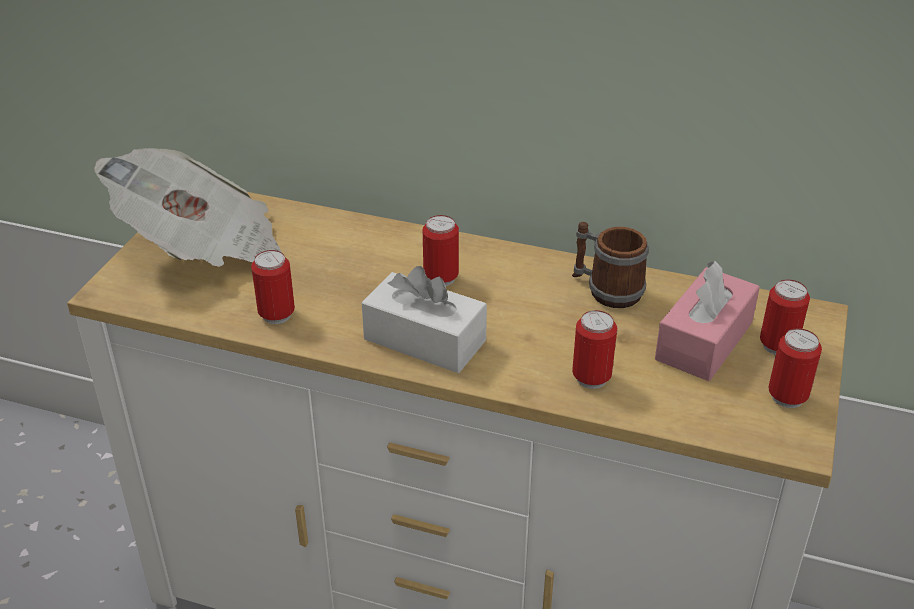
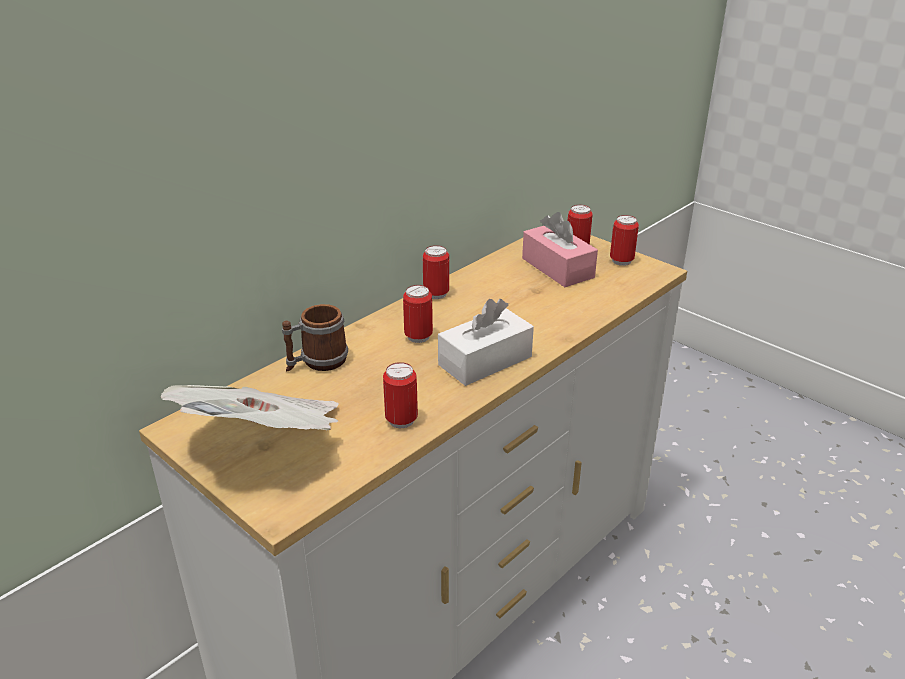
camera: 65 degrees left, 5 degrees down
(591, 378) = (568, 312): can -> can (436, 294)
(606, 290) = (484, 282): mug -> mug (316, 362)

